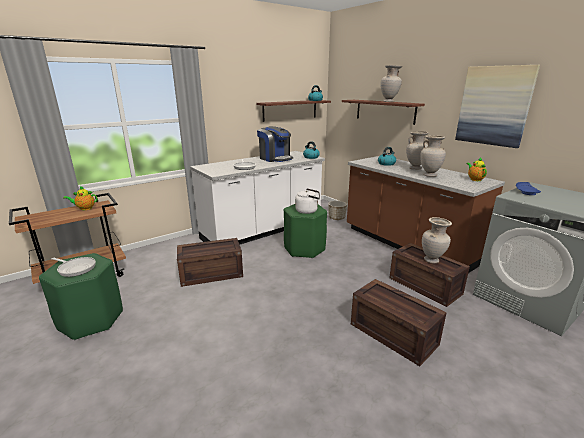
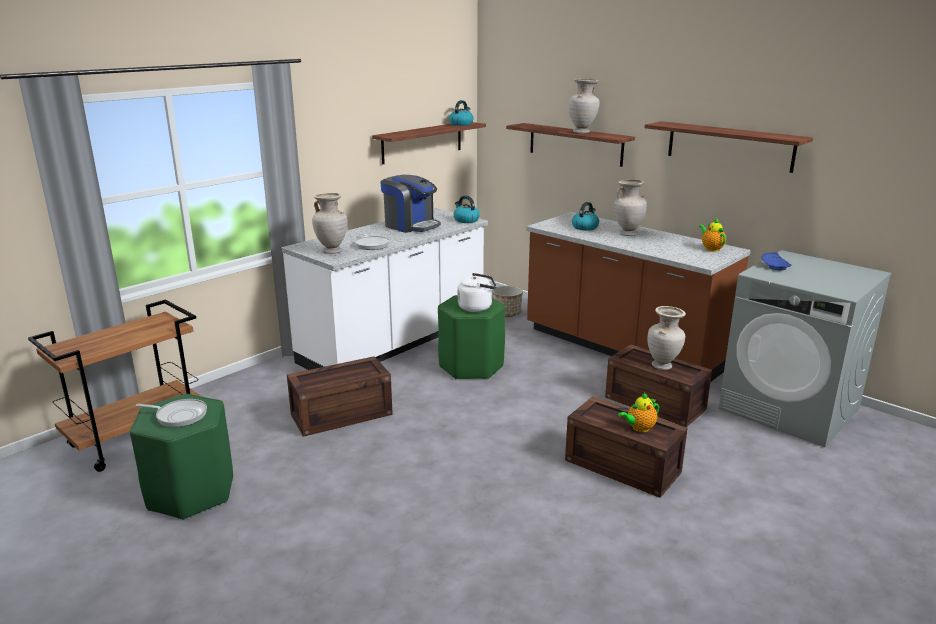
camera: 10 degrees left, 0 degrees up
(85, 208) = (140, 327): teapot -> teapot (639, 428)
(429, 175) = (650, 245): beige vase -> beige vase (332, 251)
(494, 106) = (729, 146): picture -> shelf

